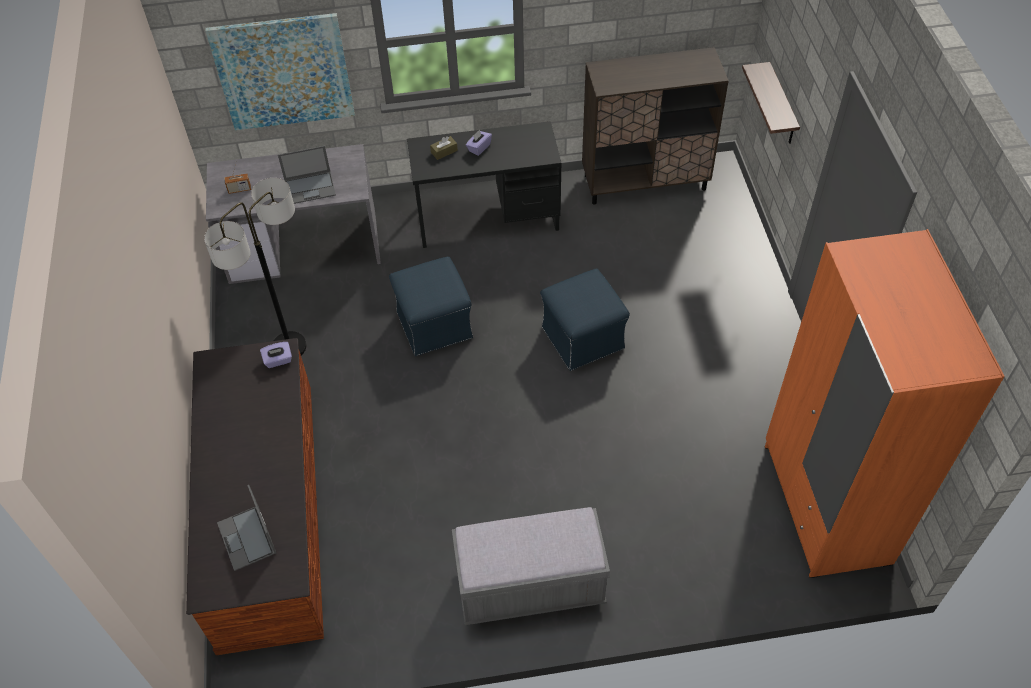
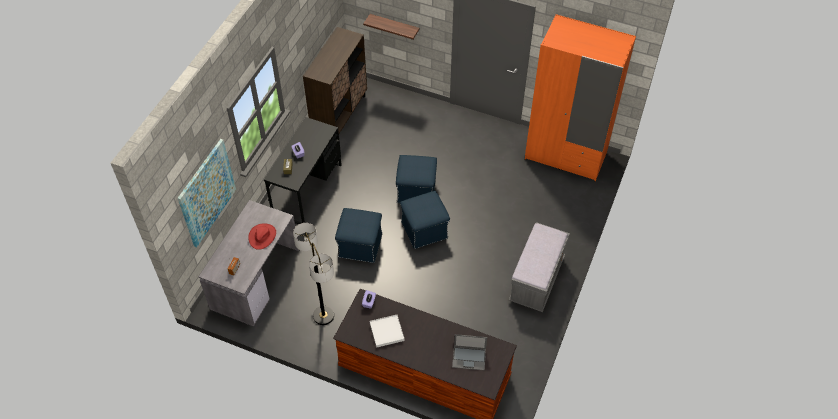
camera: 60 degrees left, 0 degrees up
(238, 407) = (387, 331): none -> white tray
(310, 187) = (262, 236): laptop -> red hat
(518, 385) = (425, 230): none -> blue ottoman

